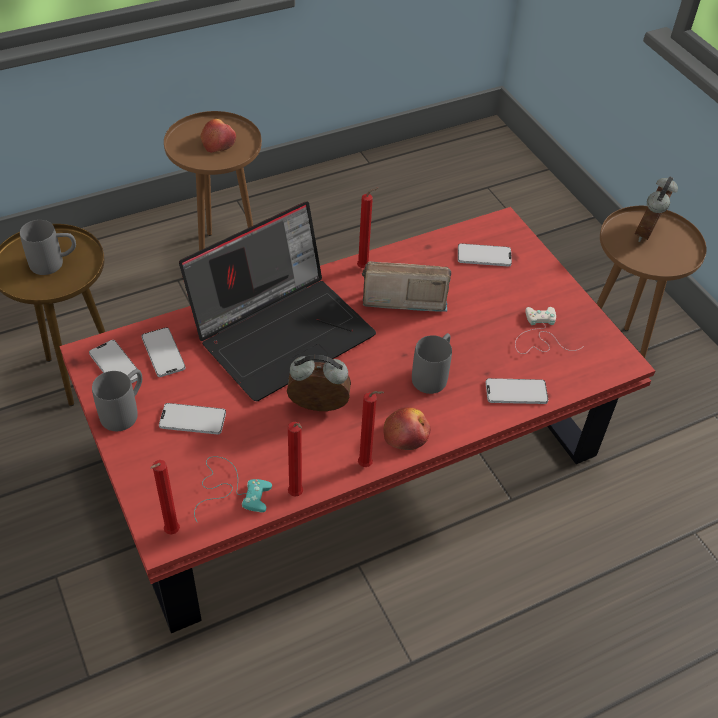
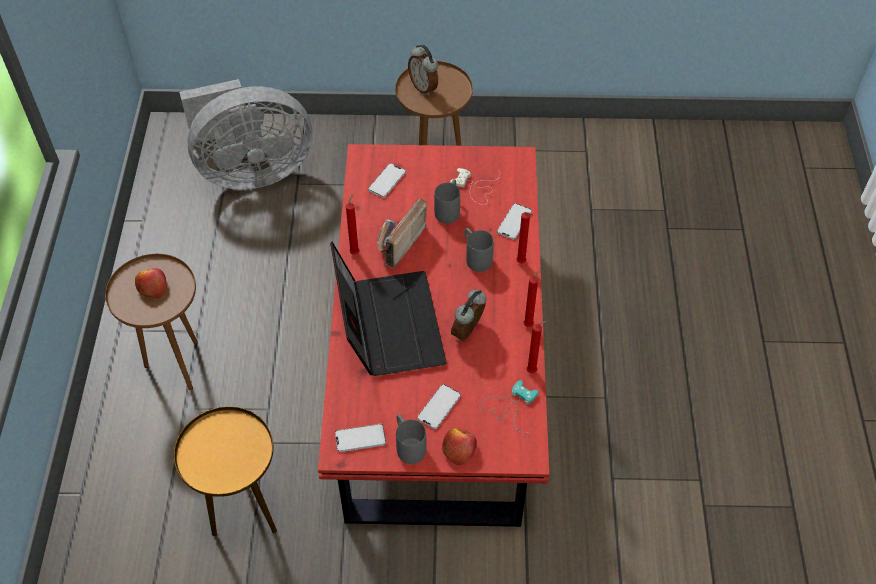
camera: 60 degrees left, 5 degrees up
(54, 263) = (225, 446): grey mug -> grey mug (449, 209)
(163, 353) = (365, 404): phone -> none
(170, 533) = (527, 451): red candle -> red candle (522, 263)
(406, 434) = (516, 293): apple -> apple (459, 448)
(486, 208) = (251, 171): none -> grey fan

